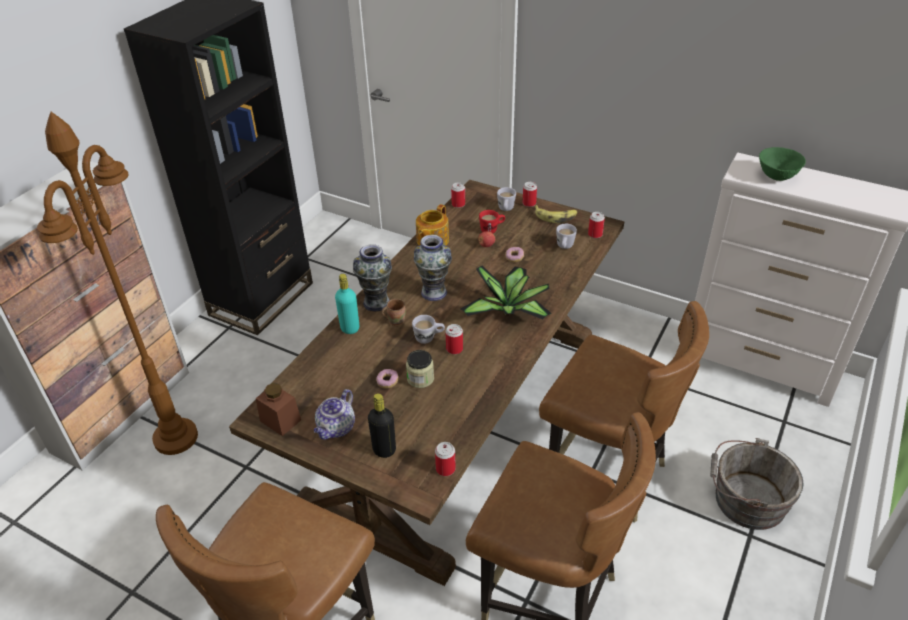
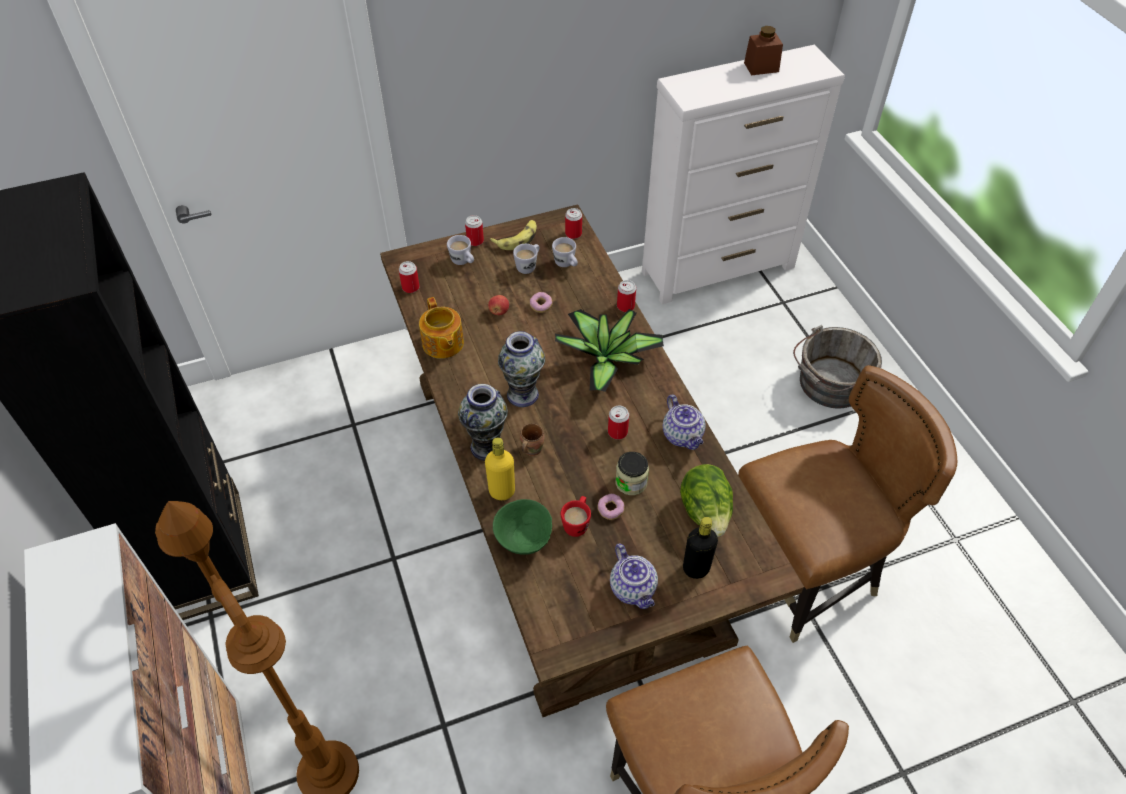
camera: 50 degrees left, 10 degrees up
(280, 420) = (577, 630): brown jar -> brown jar (761, 67)
(350, 328) = (502, 491): turquoise bottle -> yellow bottle
(429, 338) = (583, 440): white mug -> white mug (528, 266)
(436, 428) = (705, 513): none -> lettuce
(445, 469) = (759, 538): can -> can (625, 306)
(489, 381) = (683, 436): none -> teapot
(492, 230) = (481, 292): red mug -> red mug (577, 523)
(606, 473) = (728, 447): brown chair -> none
(777, 177) = (717, 86): green bowl -> green bowl (524, 540)

